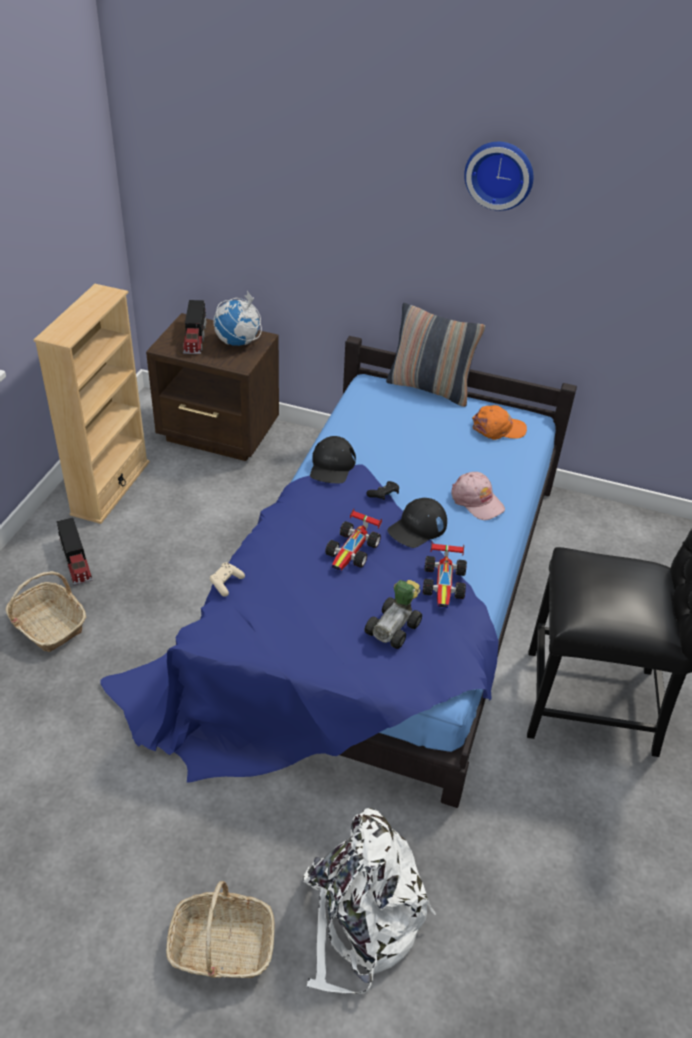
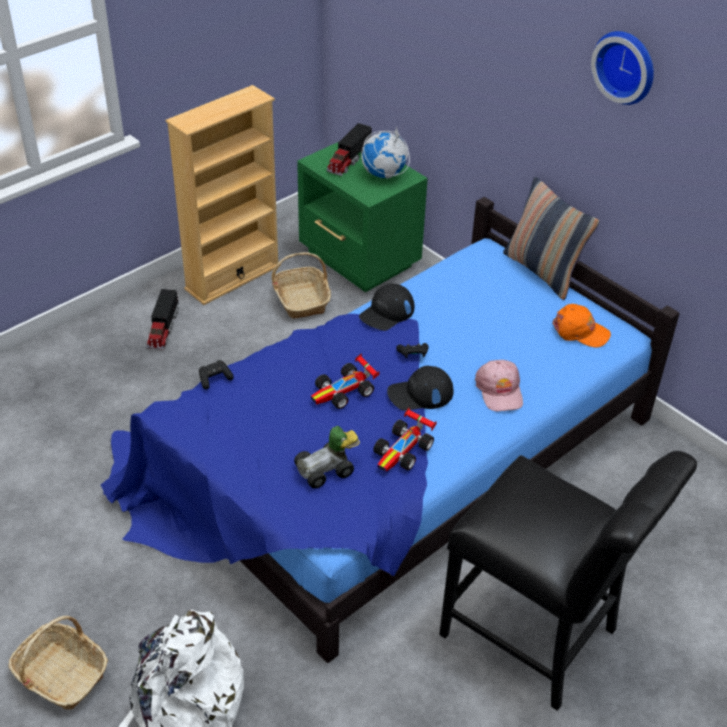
camera: 30 degrees right, 0 degrees up
(48, 625) = (107, 372): basket -> basket (301, 300)
(219, 434) = (359, 260): brown nightstand -> green nightstand
(226, 583) = (214, 379): beige game controller -> black game controller

